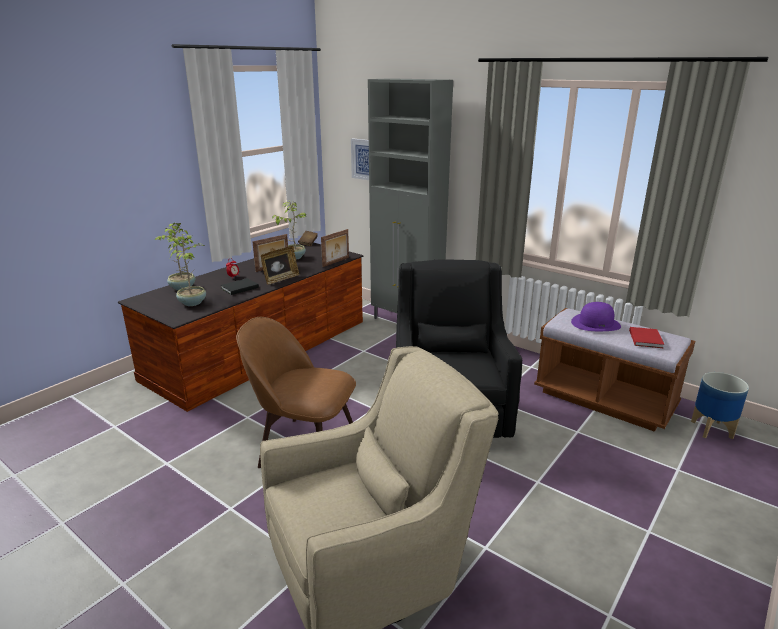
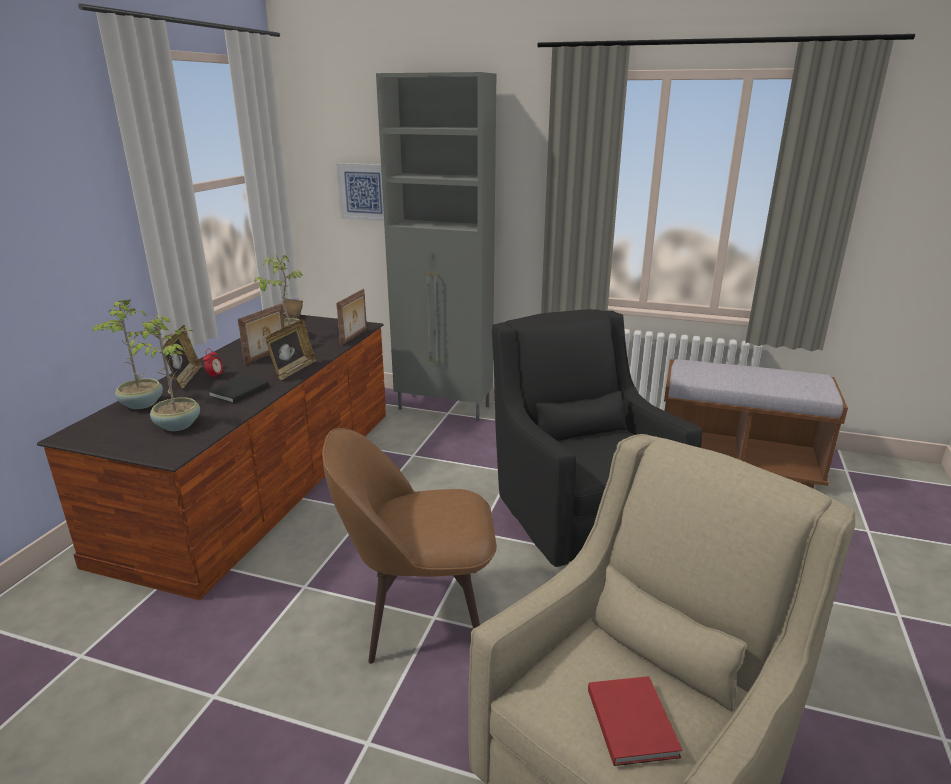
camera: 20 degrees left, 0 degrees up
(216, 276) = (185, 378): none -> picture frame
(595, 323) = (725, 372): purple hat -> none
(646, 338) = (792, 382): red book -> red book (632, 720)
(712, 429) = (863, 476): planter -> none

